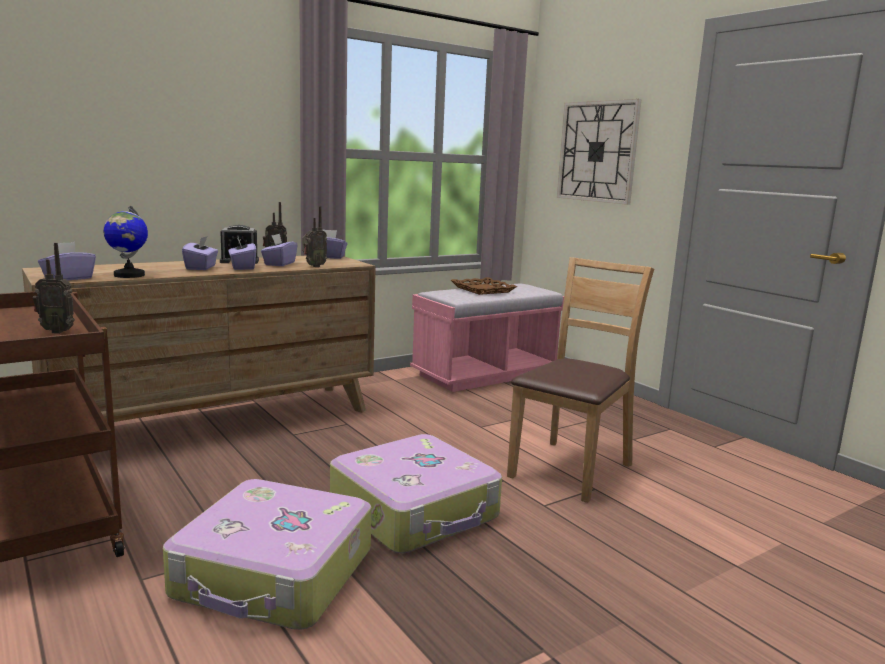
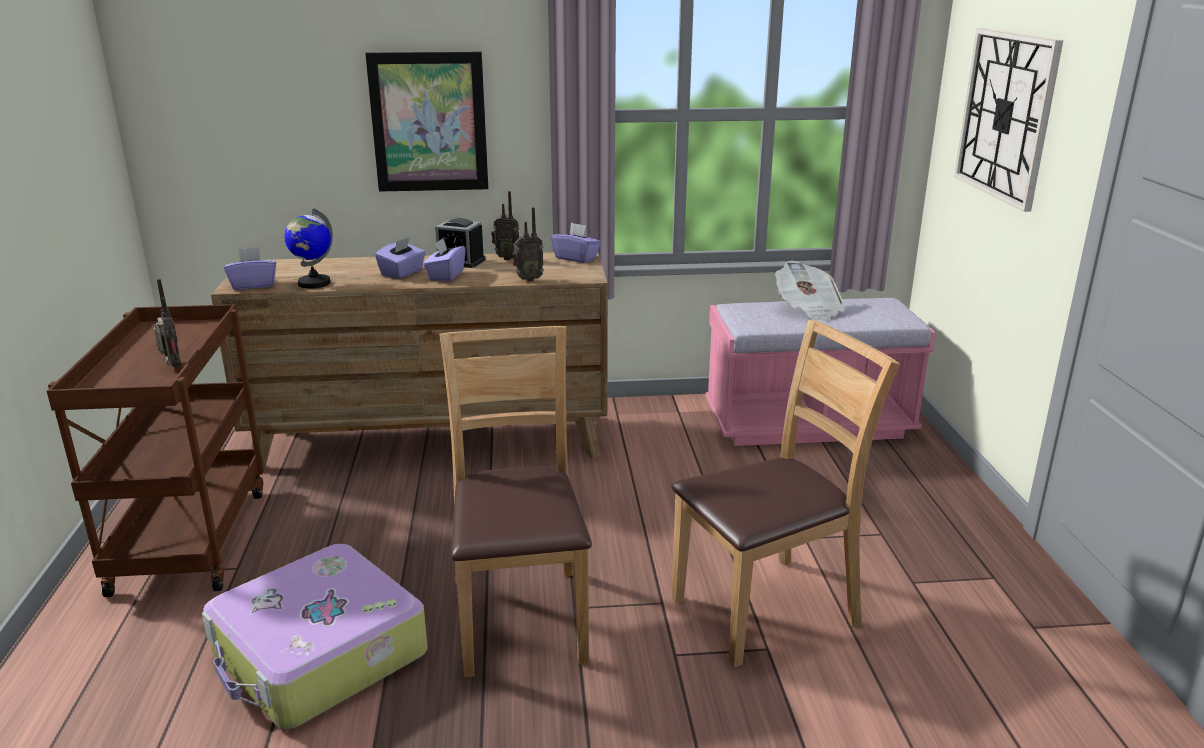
camera: 30 degrees right, 10 degrees up
(58, 331) = (172, 367): radio -> radio turned 150 degrees counterclockwise
(197, 149) = (429, 122): none -> picture
(279, 264) = (496, 270): purple tissue box -> none
(416, 511) = (520, 618): suitcase -> brown chair
(483, 290) = (808, 310): brown tray -> newspaper

